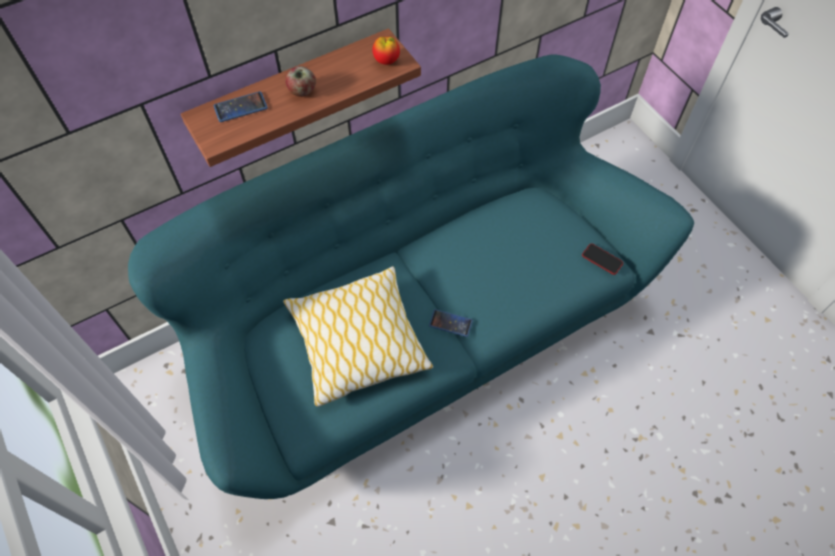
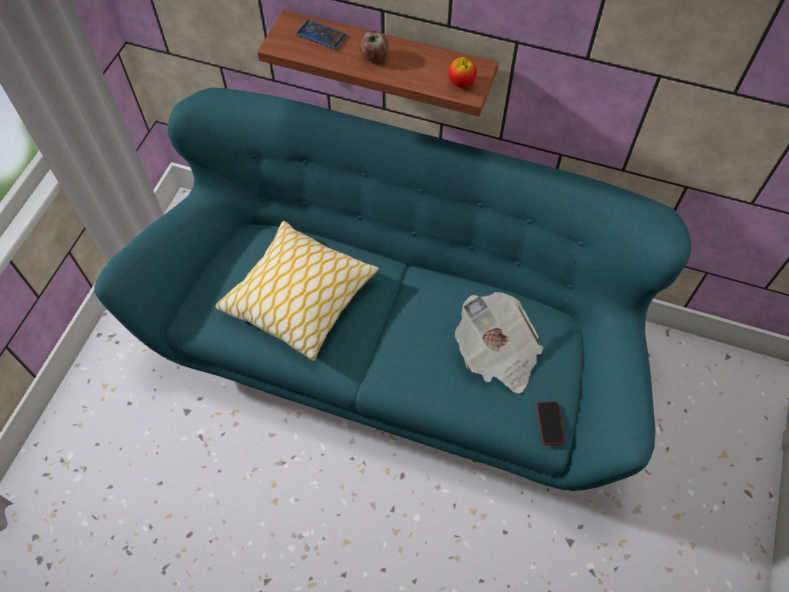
camera: 50 degrees right, 0 degrees up
(450, 323) = (374, 349): phone -> none
(524, 250) = (497, 354): none -> newspaper

